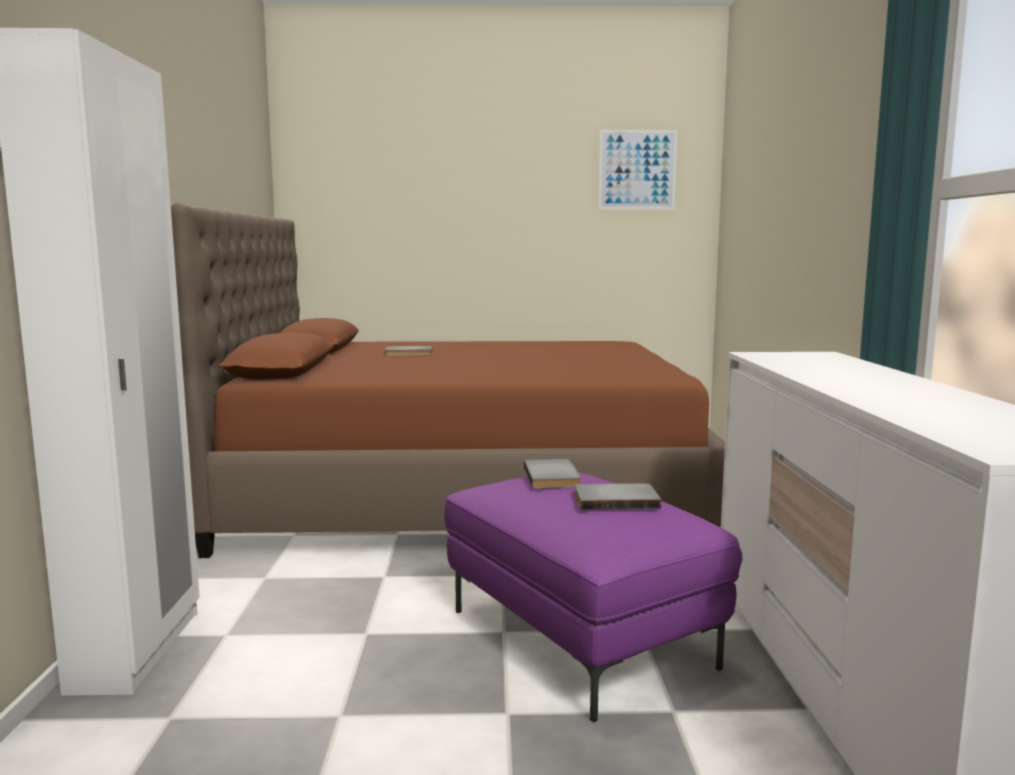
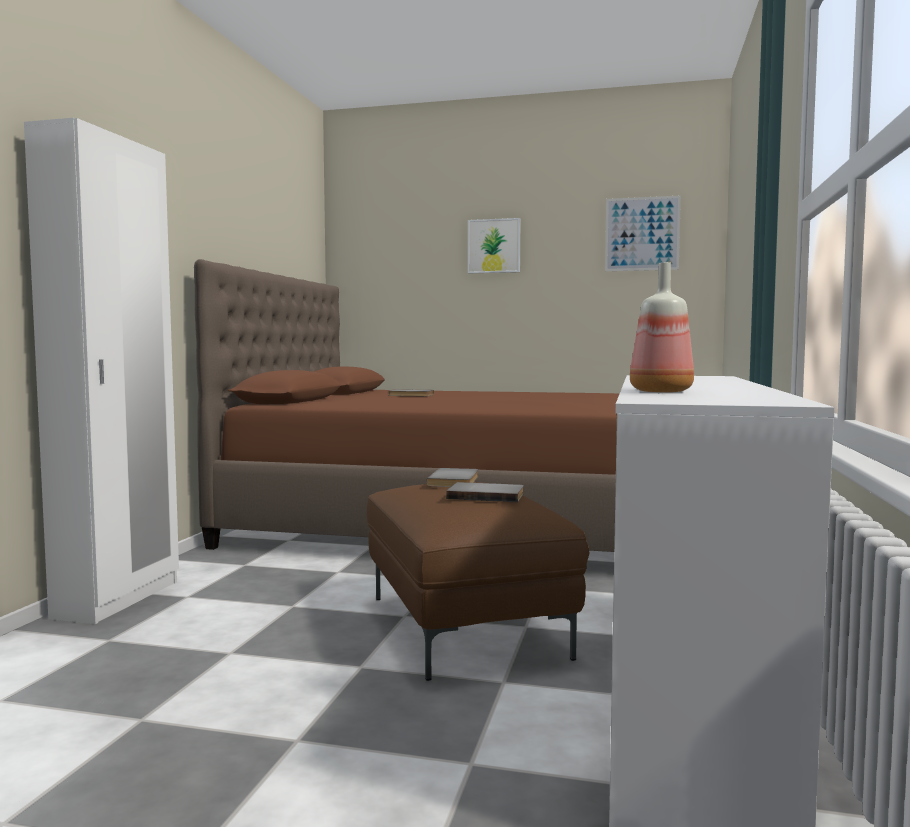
camera: 15 degrees right, 5 degrees down
(477, 177) = (494, 246): none -> picture
(576, 638) = (463, 626): purple ottoman -> brown ottoman
(923, 417) = (658, 391): none -> bottle

